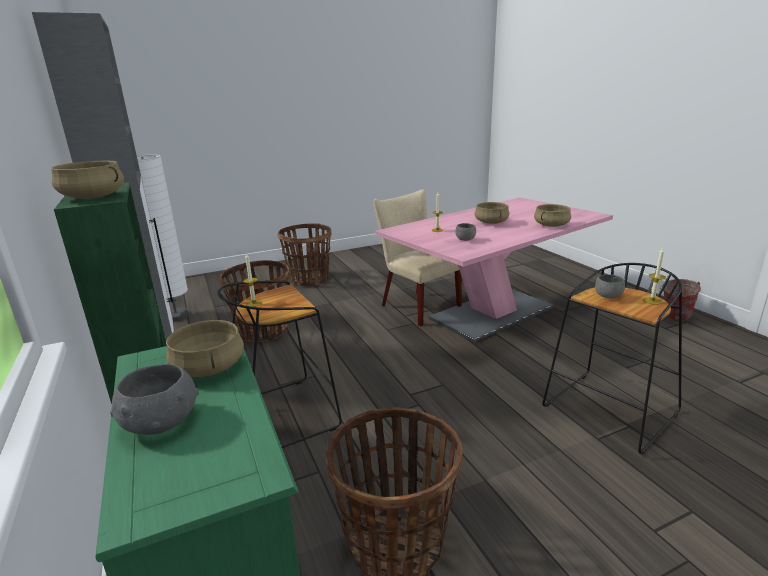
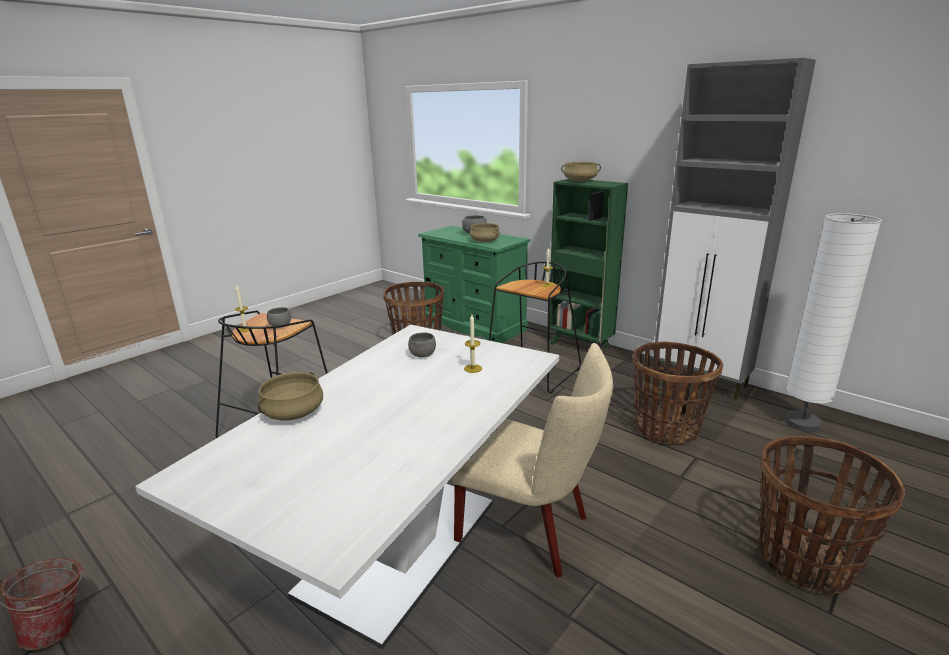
camera: 155 degrees right, 0 degrees up
(491, 222) = (397, 404): beige cooking pot -> none
(492, 313) = (400, 546): pink dining table -> white dining table

